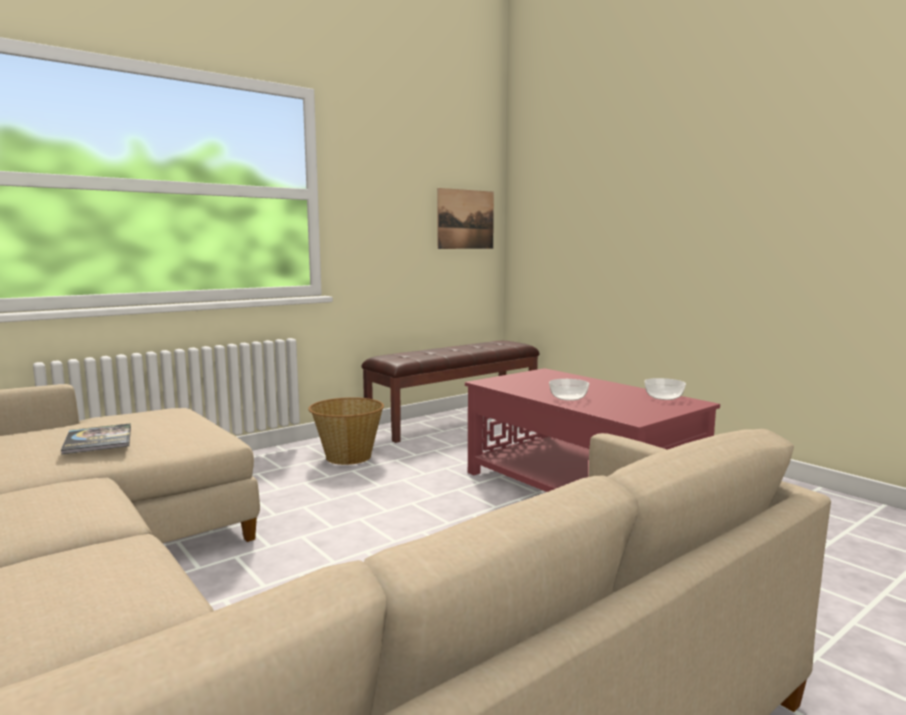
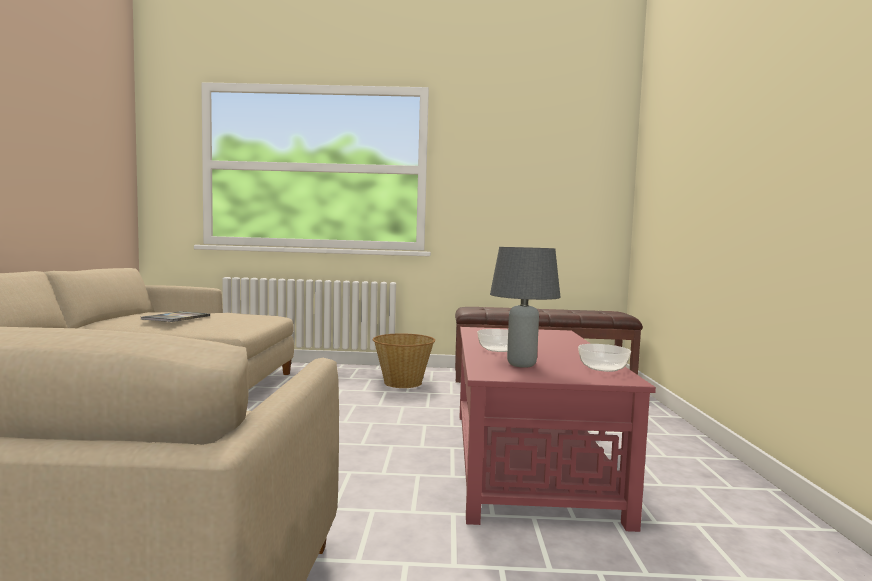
camera: 40 degrees right, 5 degrees down
(466, 219) = (581, 190): picture -> none
(623, 407) = (520, 364): none -> grey table lamp

